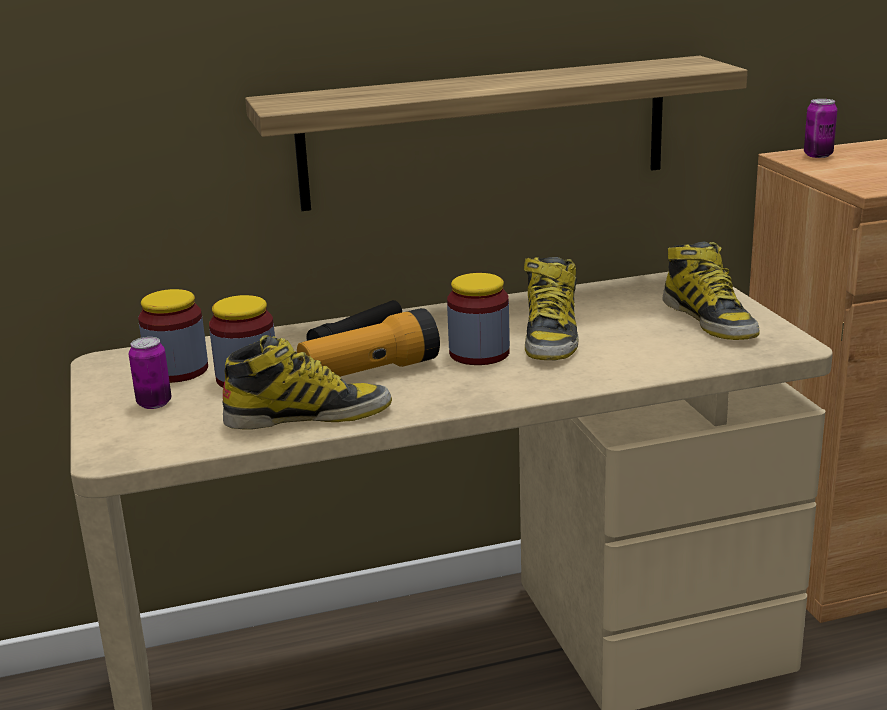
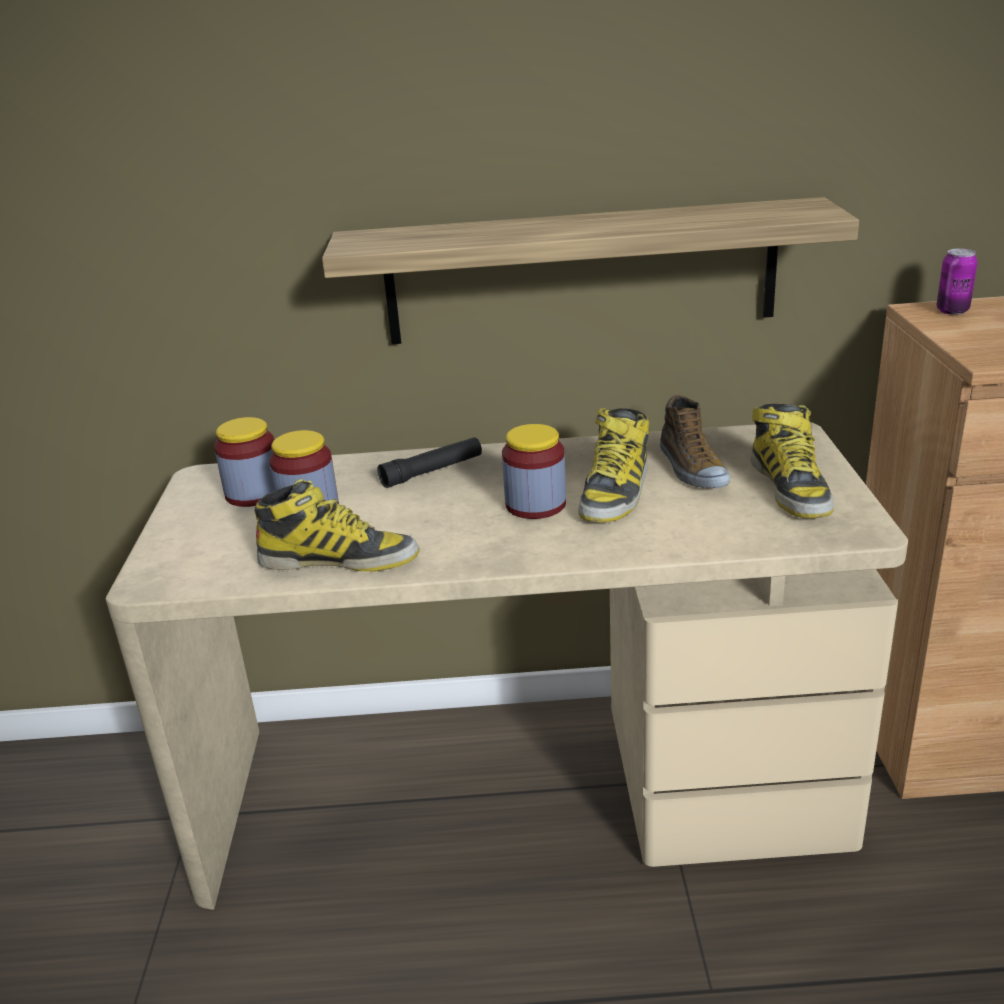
camera: 15 degrees right, 5 degrees up
(154, 403) = (214, 528): can -> none
(370, 372) = (421, 515): flashlight -> none
(611, 313) = (691, 469): none -> shoe

